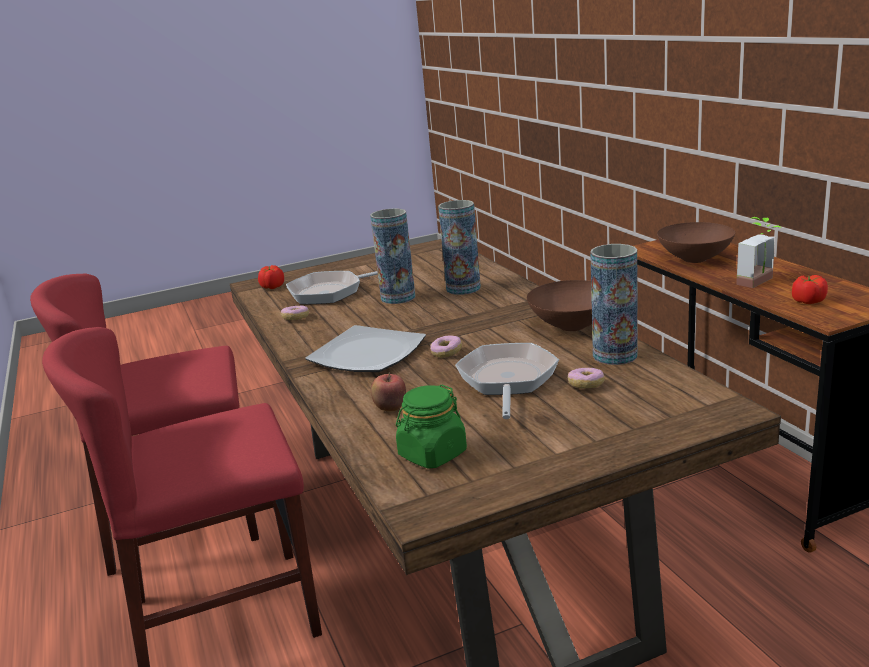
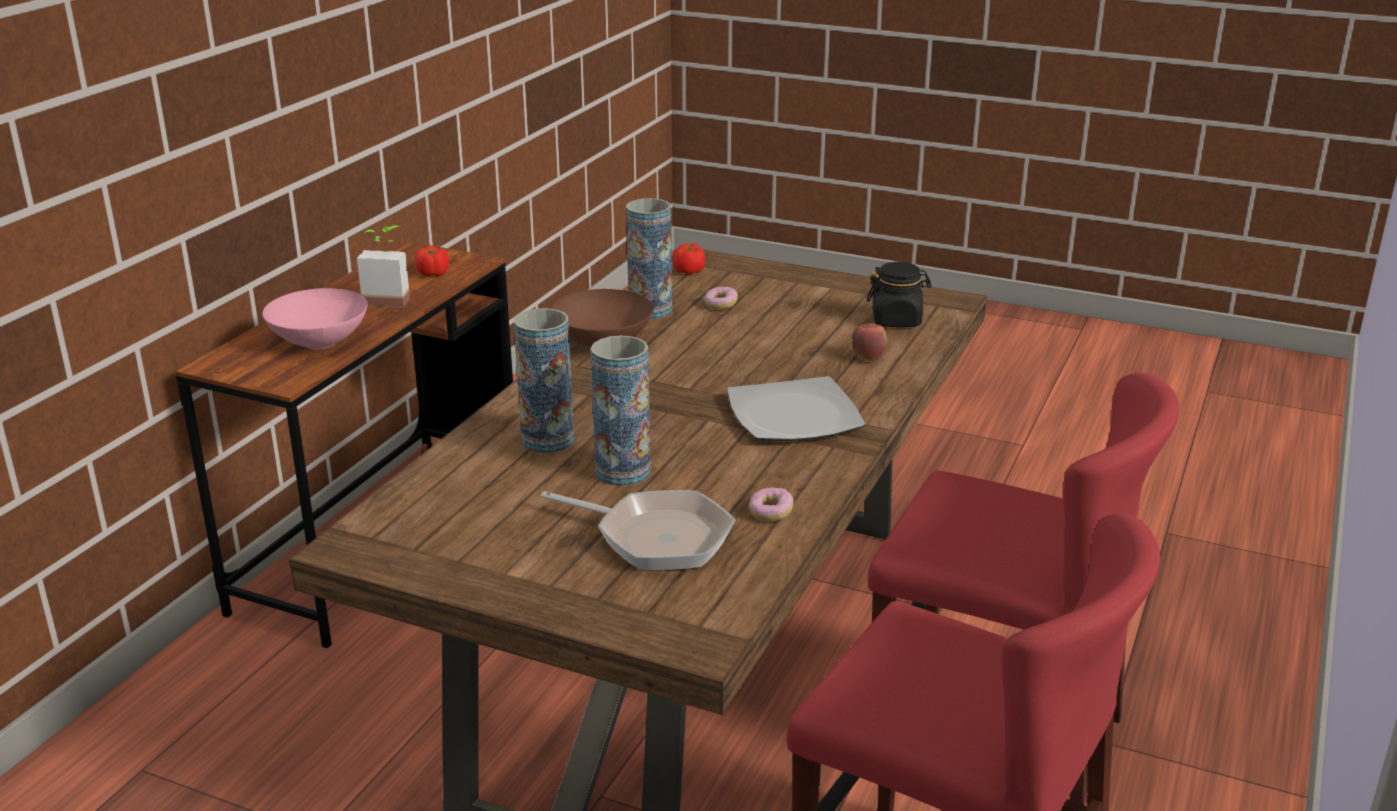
camera: 135 degrees left, 5 degrees up
(272, 287) = (691, 611): tomato -> tomato (689, 271)
(432, 454) = (897, 320): green jar -> black jar
(446, 353) = (738, 377): donut -> none
(507, 381) = (754, 334): frying pan -> none
(696, 259) = (319, 342): brown bowl -> pink bowl

